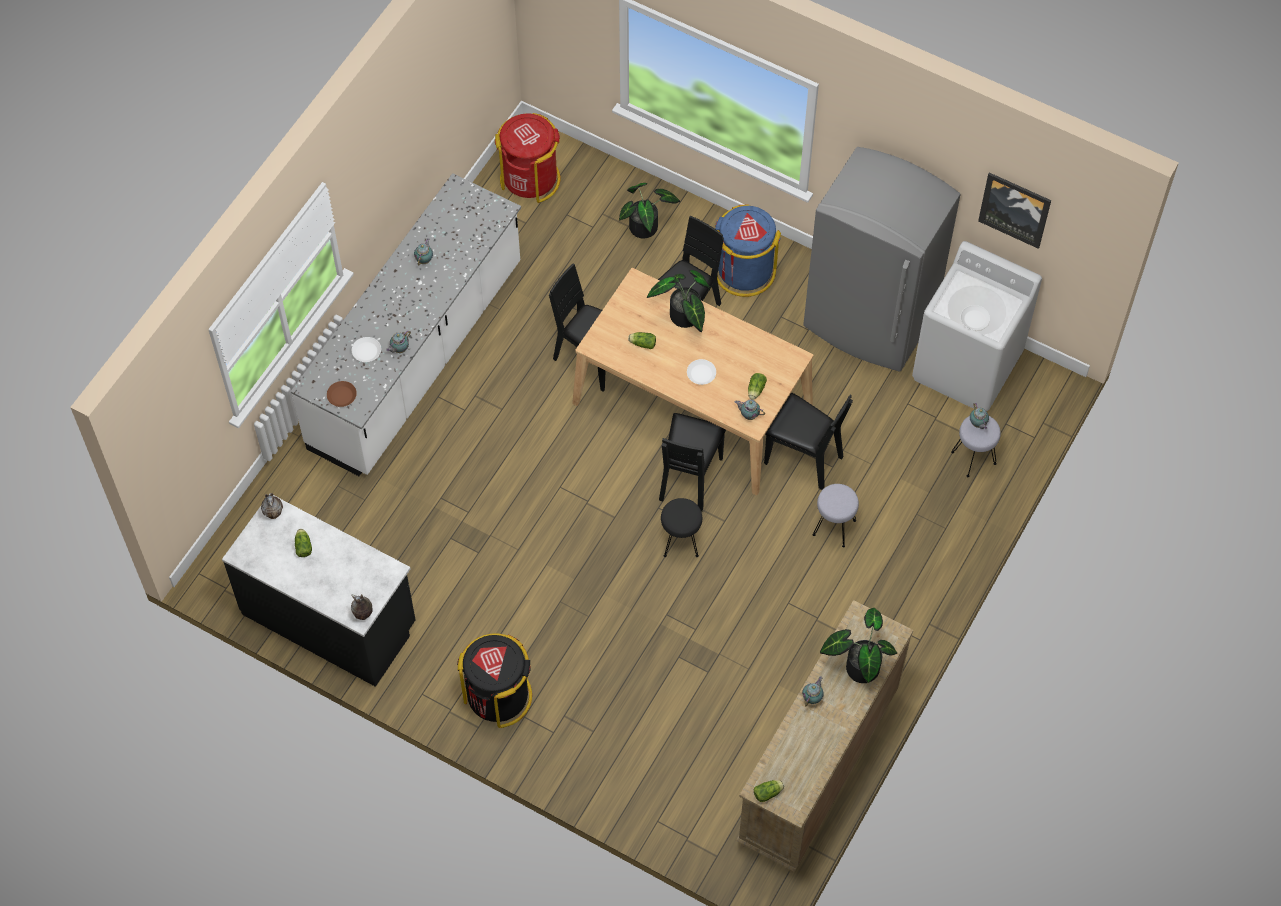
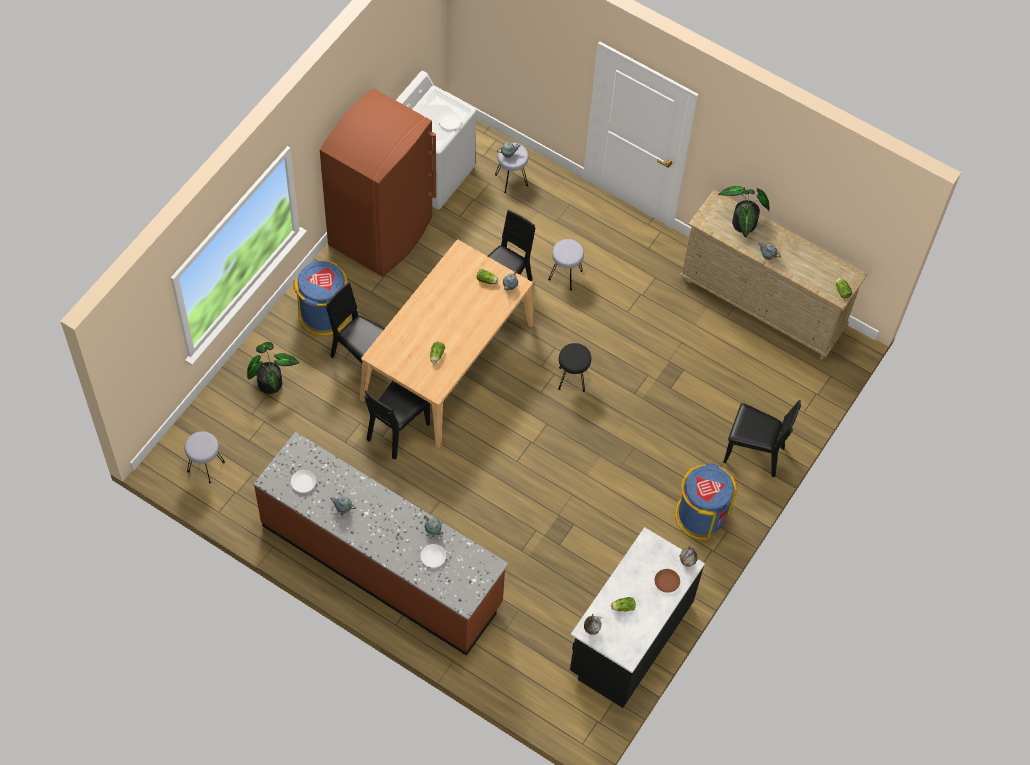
camera: 90 degrees left, 0 degrees up
(341, 395) = (476, 577): brown plate -> brown plate (666, 582)
(417, 357) = (382, 564): white counter -> brown counter
(498, 696) = (701, 515): black trash can -> blue trash can
(530, 178) = (206, 467): red trash can -> grey stool
(684, 318) = (415, 324): potted plant -> none
(689, 477) = (515, 368): black chair -> black chair (753, 453)
(701, 373) = (468, 316): white plate -> white plate (303, 482)
(870, 321) = (382, 232): grey fridge -> brown fridge
(1015, 209) = (397, 53): picture -> none

